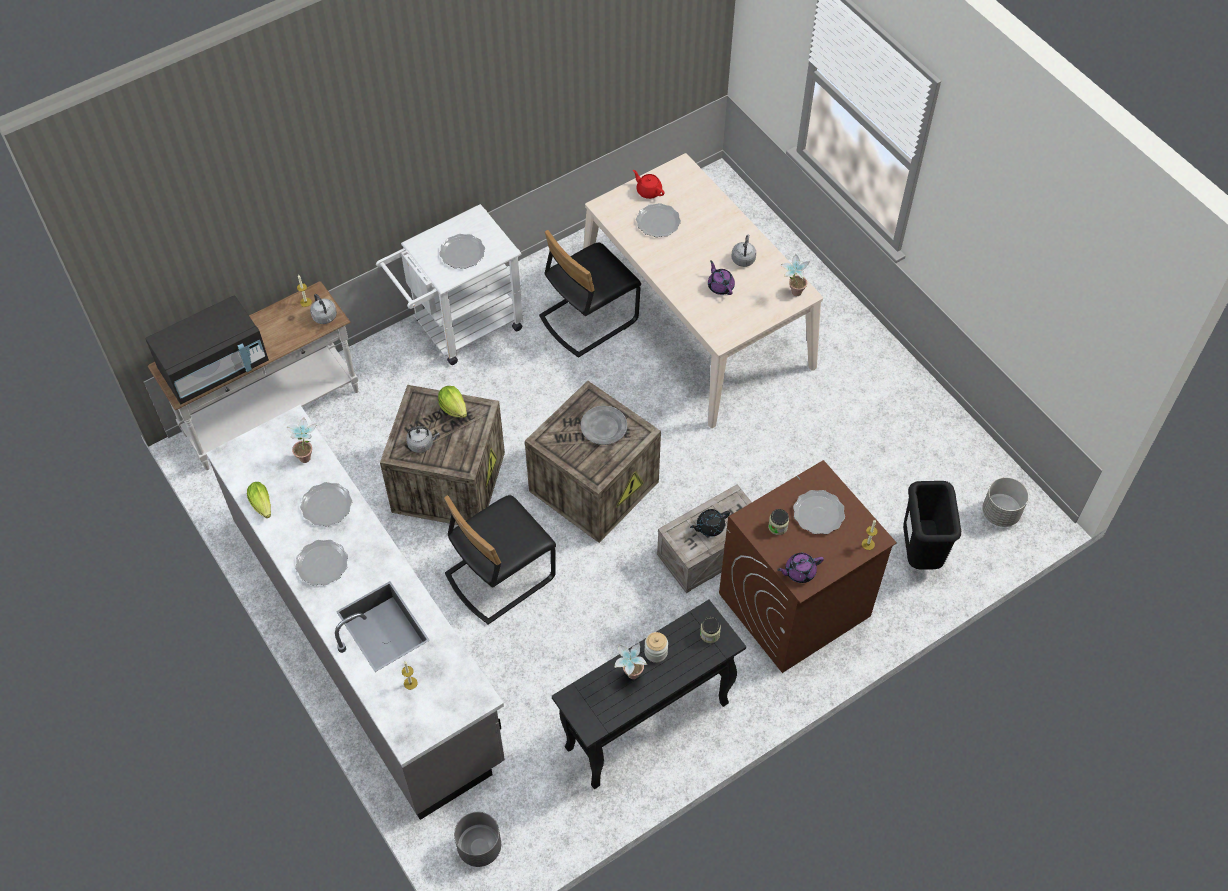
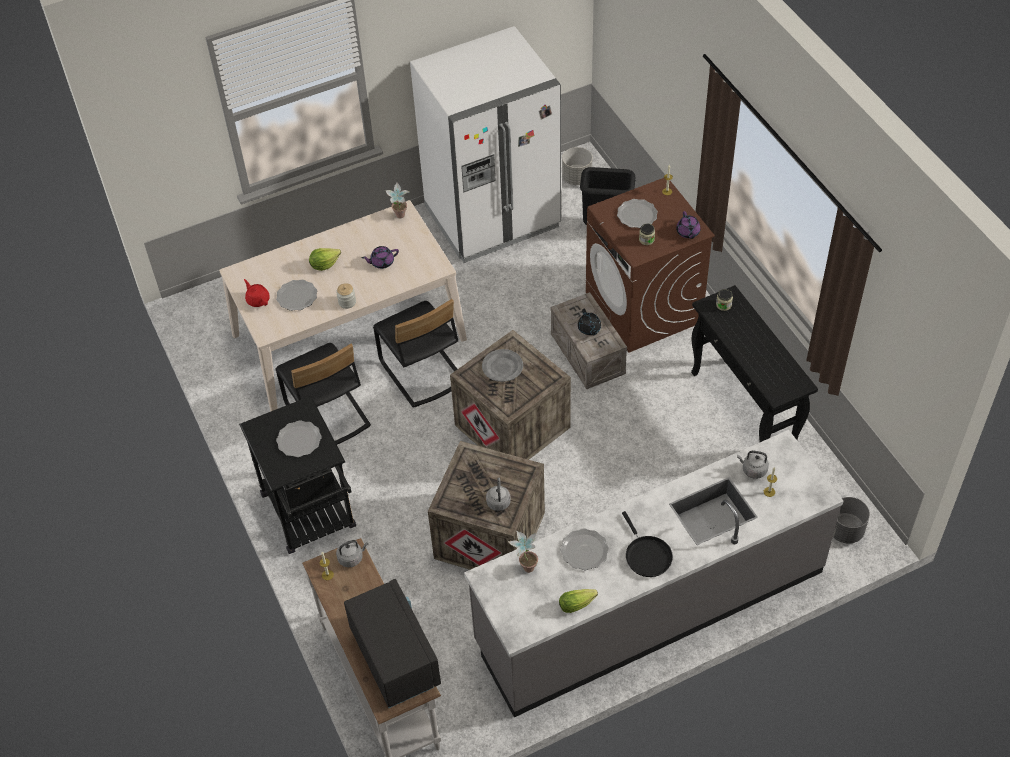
camera: 80 degrees left, 5 degrees down
(322, 564) = (646, 555): plate -> black frying pan
(453, 408) = (462, 475): lettuce -> lettuce (324, 265)
(460, 328) = (312, 517): white cart -> black cart
(499, 575) = (594, 502): black chair -> black chair (421, 372)
(630, 677) = (758, 357): potted plant -> none
(648, 191) = (258, 300): red teapot -> red teapot turned 90 degrees clockwise
(656, 652) = (737, 339): jar -> jar (347, 302)
(743, 258) = (354, 244): grey kettle -> grey kettle (753, 470)
(908, 430) = (492, 217): none -> white fridge

